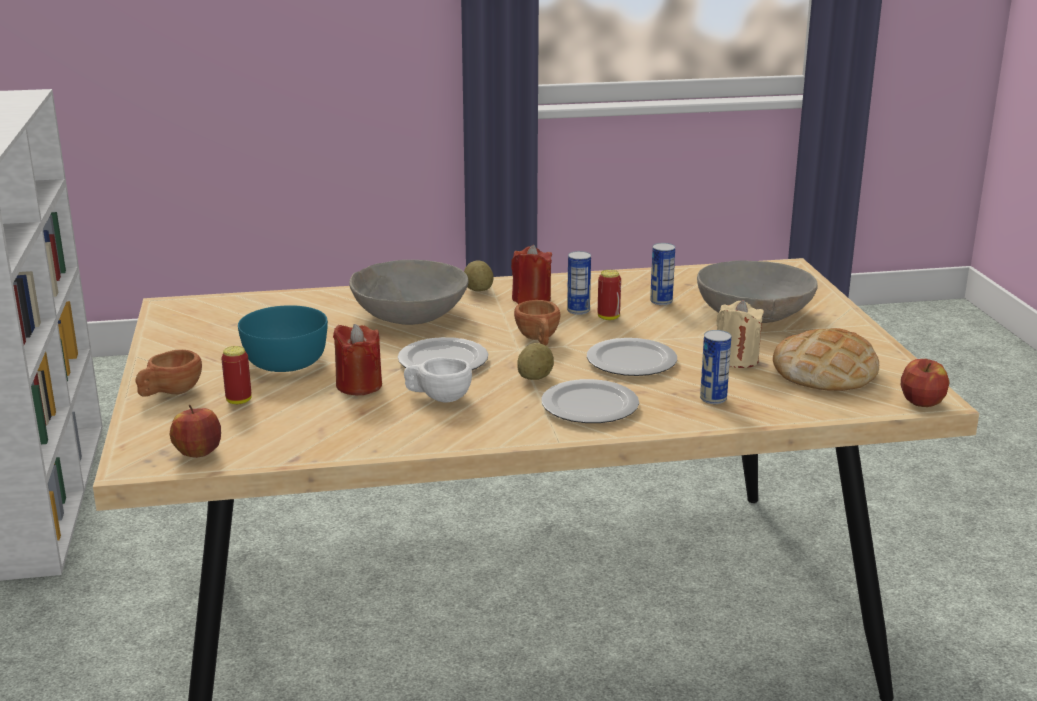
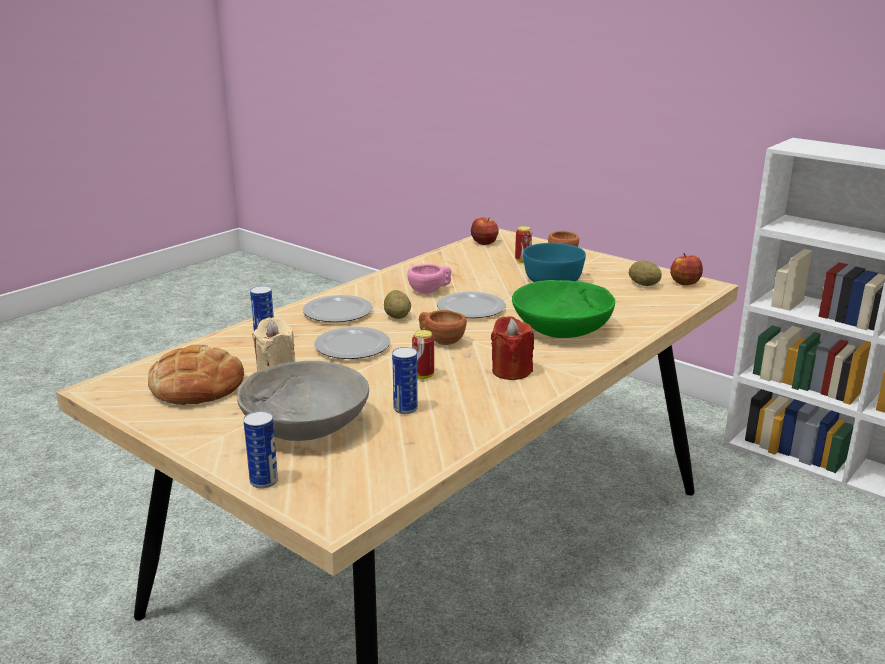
camera: 140 degrees right, 0 degrees up
(359, 385) = (484, 283): red candle -> none
(409, 315) = (561, 328): grey bowl -> green bowl
(438, 397) = (430, 290): white cup -> pink cup
(478, 290) = (566, 364): potato -> potato (643, 284)
(578, 311) = (457, 374): can -> can (264, 481)
(921, 402) = (105, 384): apple -> apple (685, 283)

